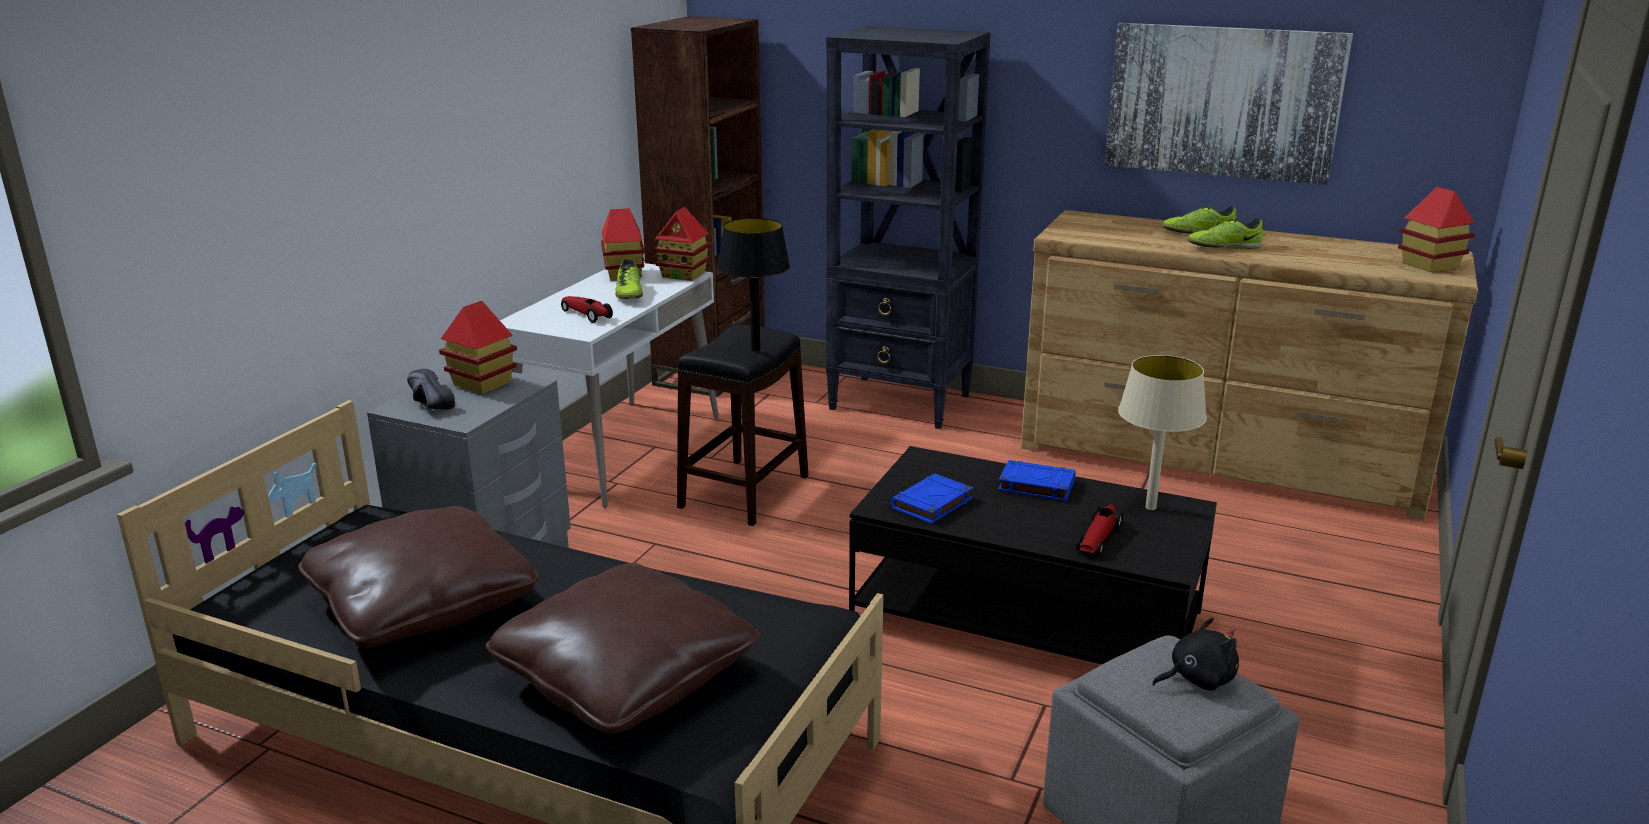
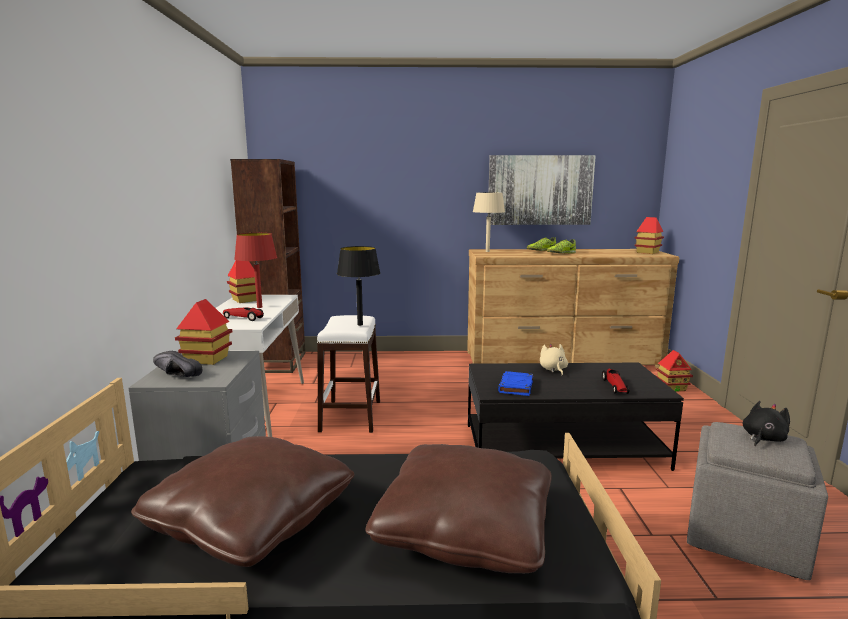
camera: 25 degrees left, 10 degrees down
(629, 294) = (259, 307): shoe -> red table lamp
(683, 275) = (282, 297): toy house -> toy house (672, 388)
(745, 491) = (351, 415): black stool -> white stool
(901, 402) = (395, 360): black bookcase -> none
(1035, 485) = (553, 369): blue book -> beige plush toy
(1150, 507) = (616, 369): beige table lamp -> beige table lamp (487, 251)

